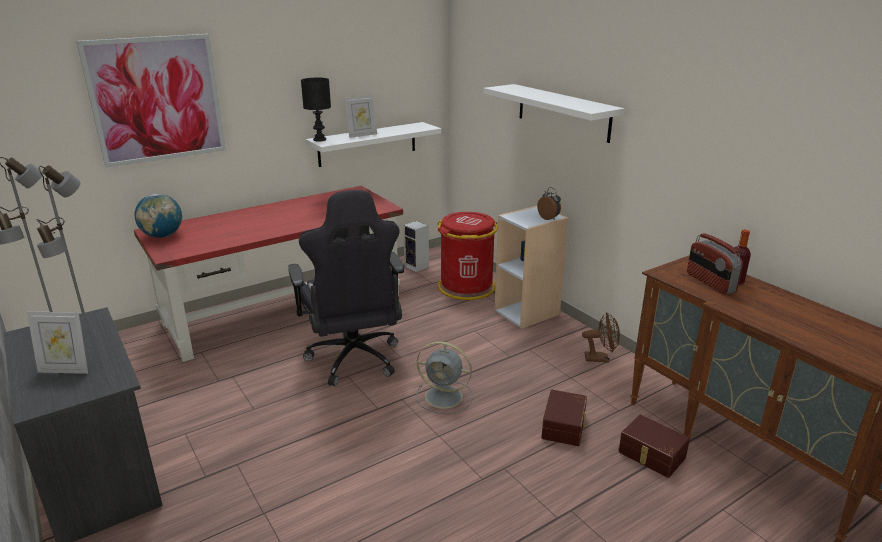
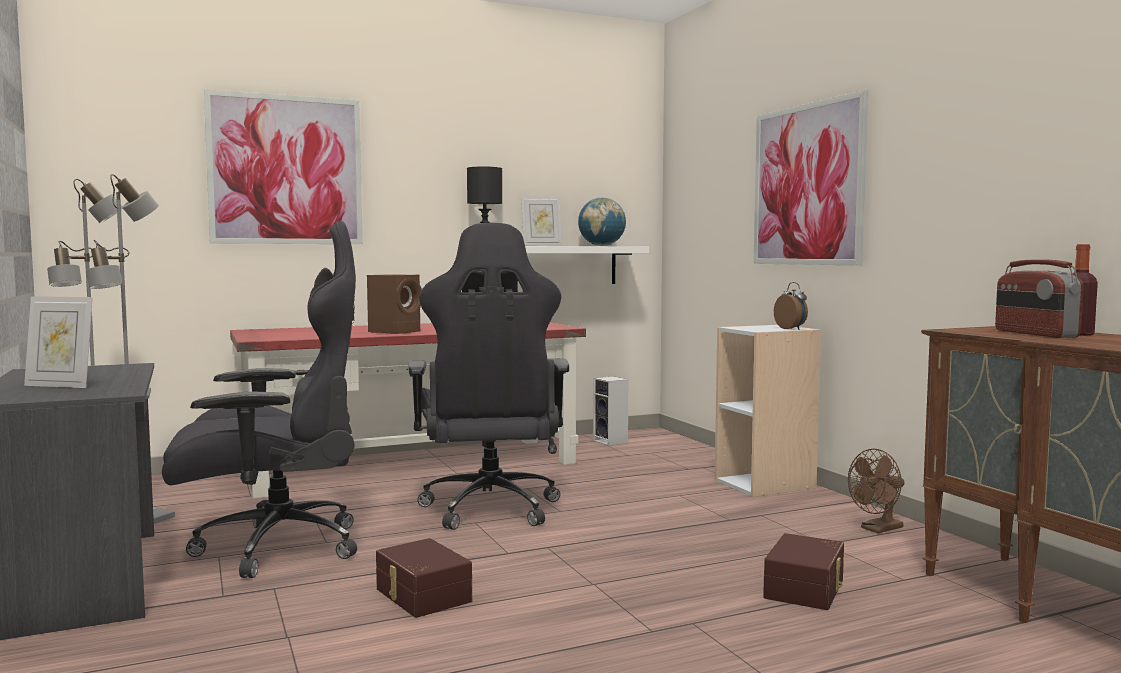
camera: 10 degrees right, 20 degrees down
(162, 236) = (261, 332): globe -> globe (601, 246)
(216, 421) = (268, 549): none -> black office chair
(266, 228) = (396, 332): none -> brown speaker
(445, 397) = (616, 549): grey fan -> none
(466, 287) = (678, 460): red trash can -> none
(563, 112) = (807, 185): white shelf -> picture
(600, 358) = (878, 529): brown fan -> brown fan turned 135 degrees clockwise
(651, 455) = (959, 629): brown storage box -> brown storage box (421, 596)

